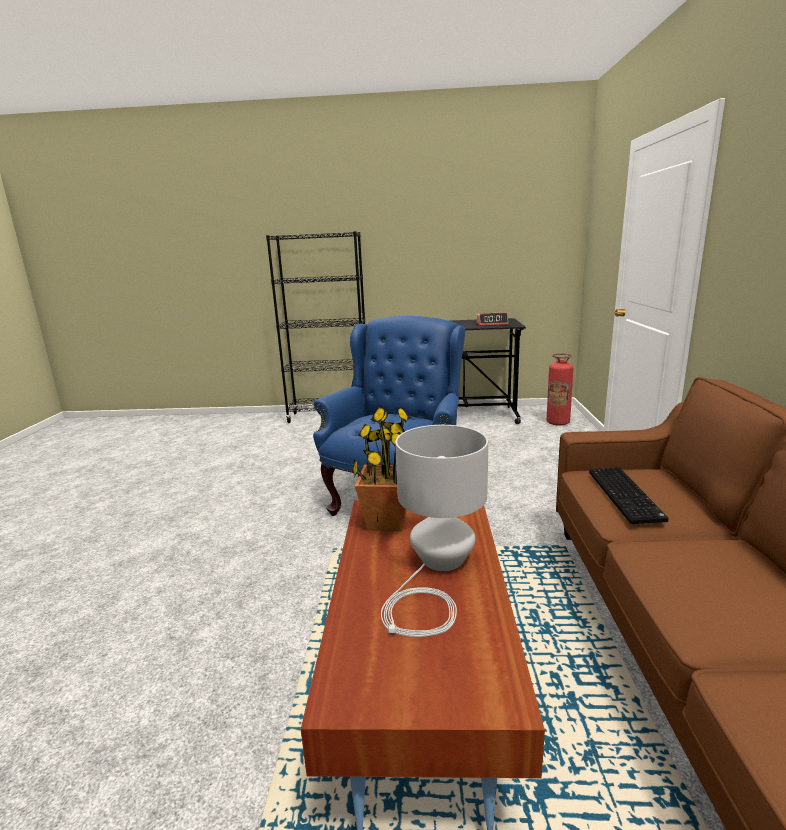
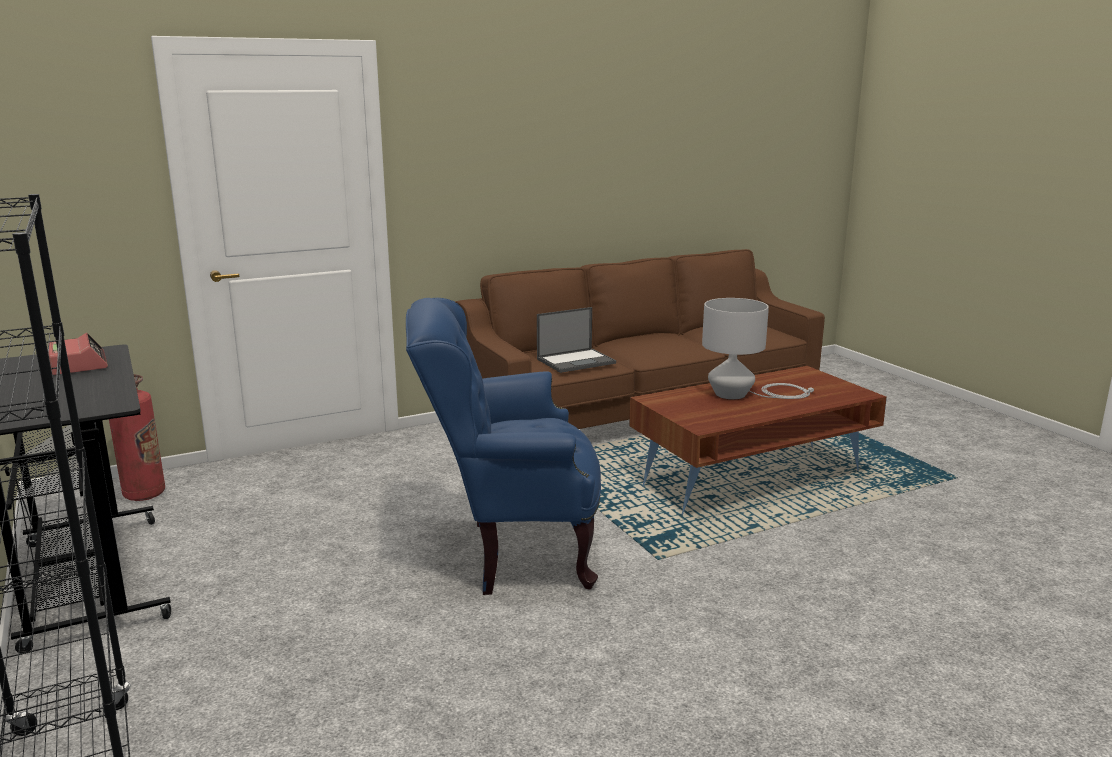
camera: 120 degrees left, 0 degrees up
(386, 521) = (712, 417): potted plant -> none
(626, 496) = (576, 361): keyboard -> laptop

